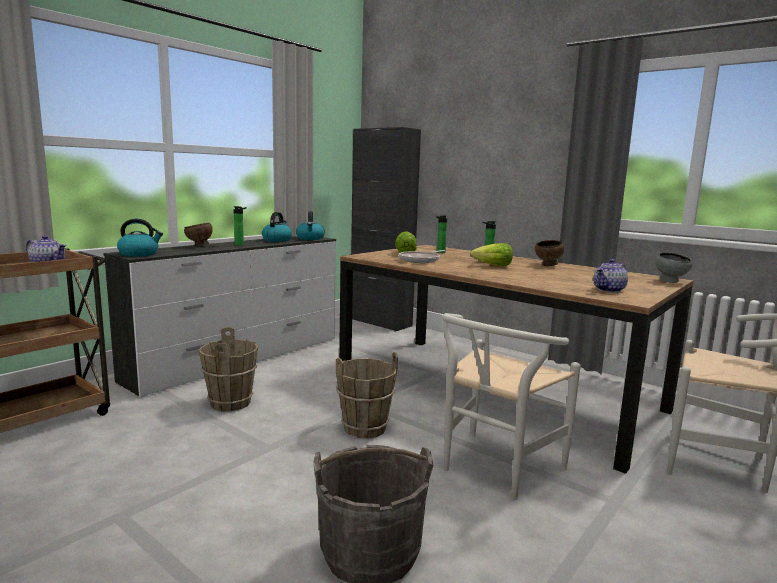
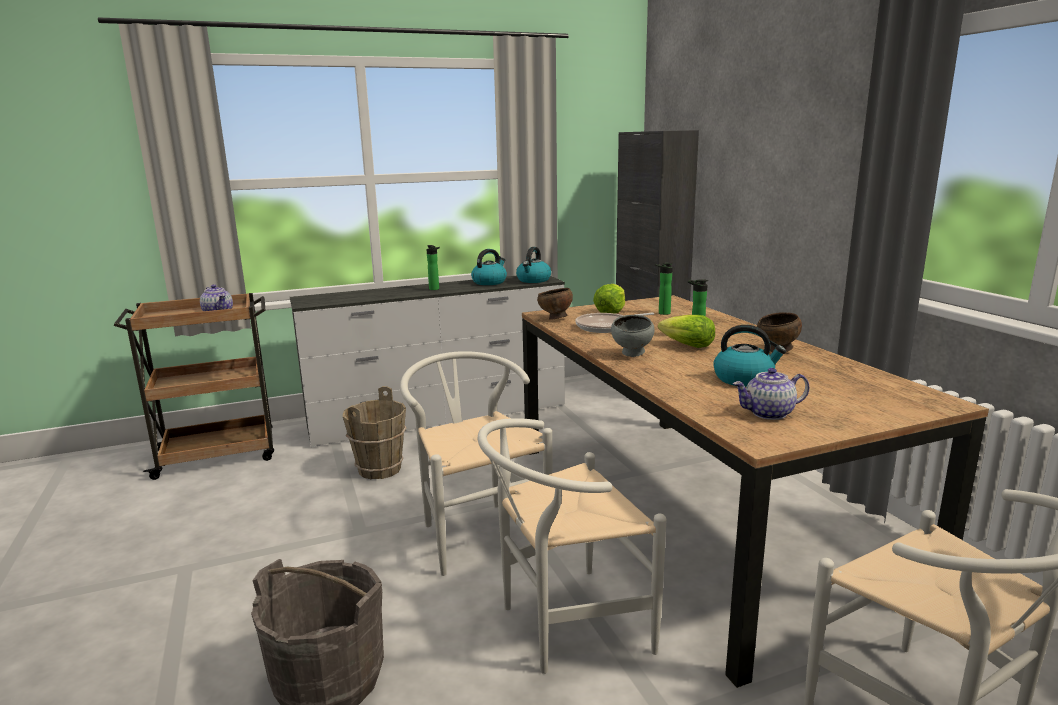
camera: 30 degrees right, 5 degrees up
(139, 254) = (314, 300): kettle -> kettle (744, 379)
(199, 246) = (390, 290): brown bowl -> brown bowl (555, 319)
(364, 428) = (476, 531): brown bucket -> white chair
(671, 281) = (928, 408): grey bowl -> grey bowl (632, 355)

